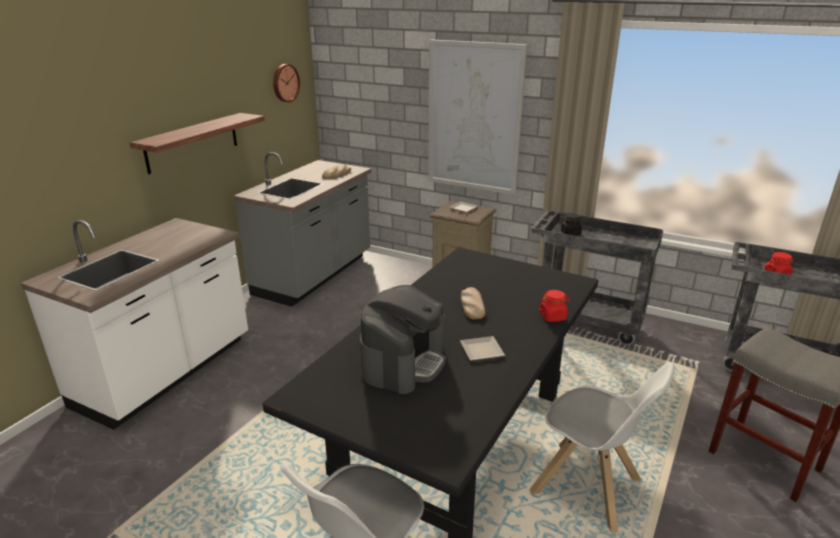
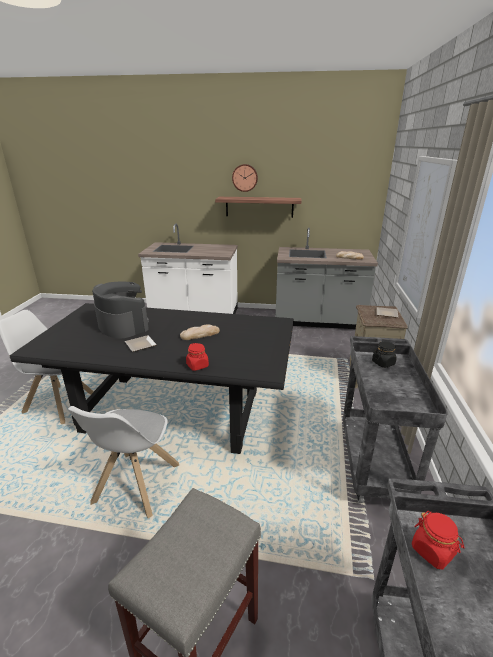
camera: 70 degrees right, 0 degrees up
(285, 83) = (351, 186): wall clock -> wall clock (245, 178)
(404, 362) = (123, 325): coffee machine -> coffee machine turned 135 degrees counterclockwise

